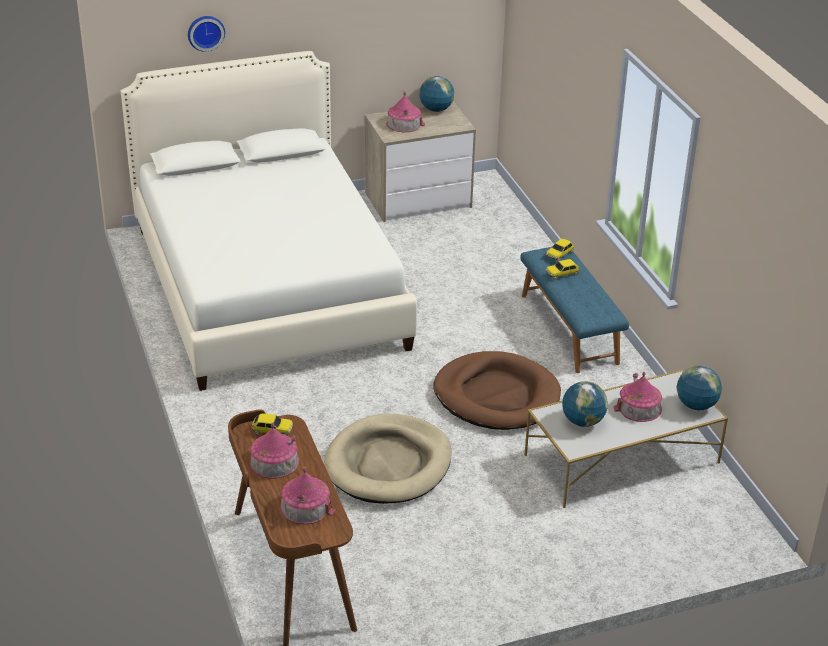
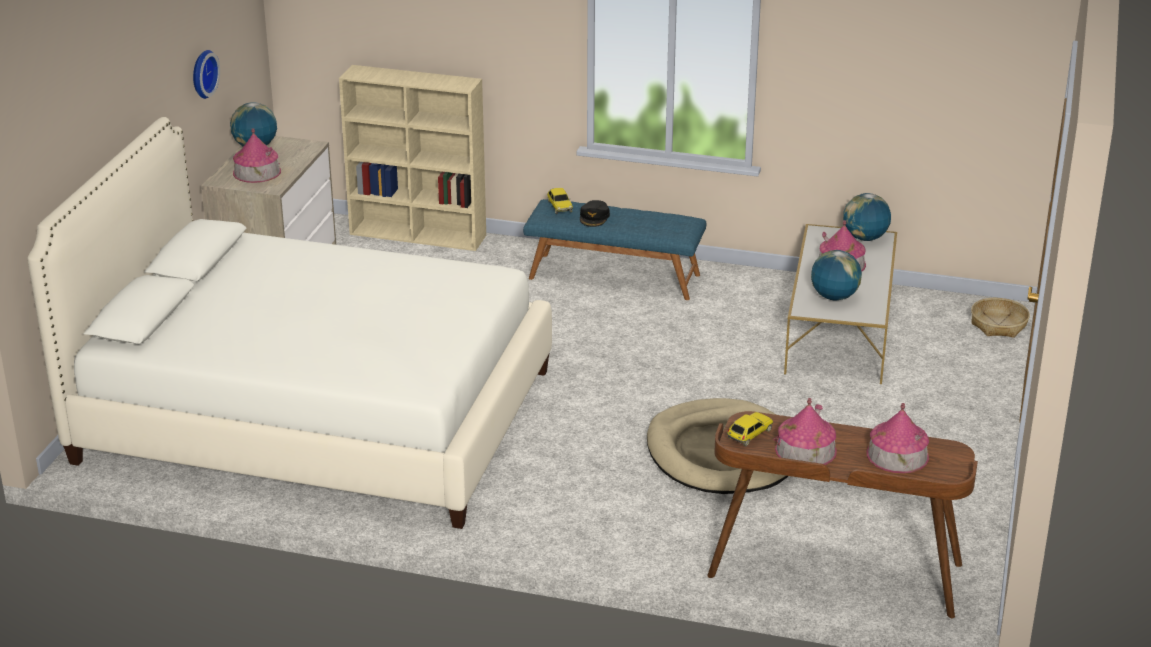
camera: 55 degrees left, 5 degrees down
(205, 32) = (72, 137): wall clock -> wall clock (202, 73)
(496, 396) = (677, 354): brown dog bed -> none
(524, 231) = (419, 235): none -> beige bookcase
(562, 274) = (594, 217): toy car -> black cap
(727, 541) = (998, 325): none -> basket

